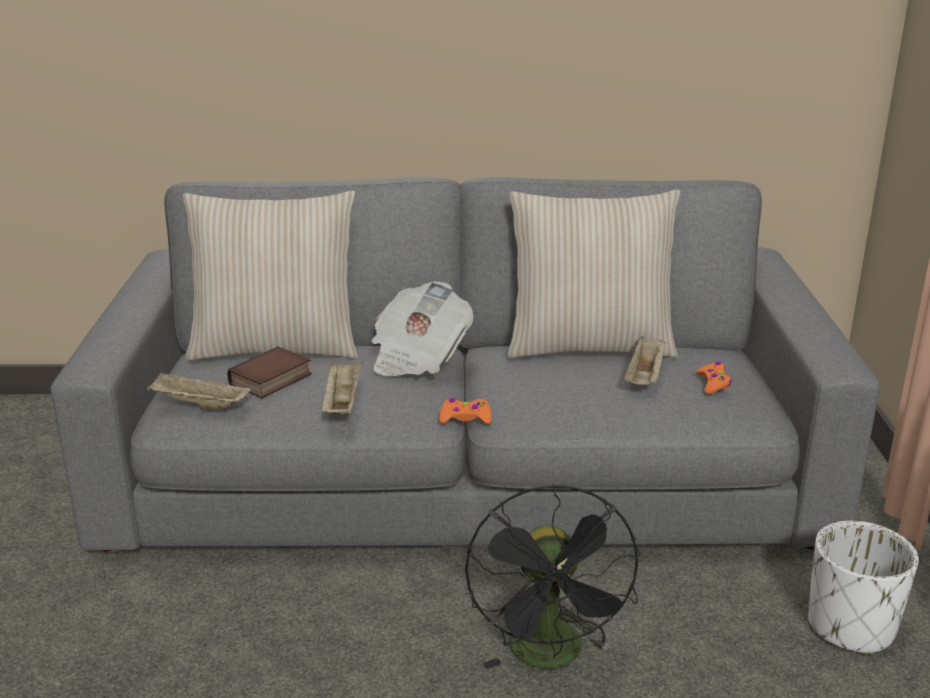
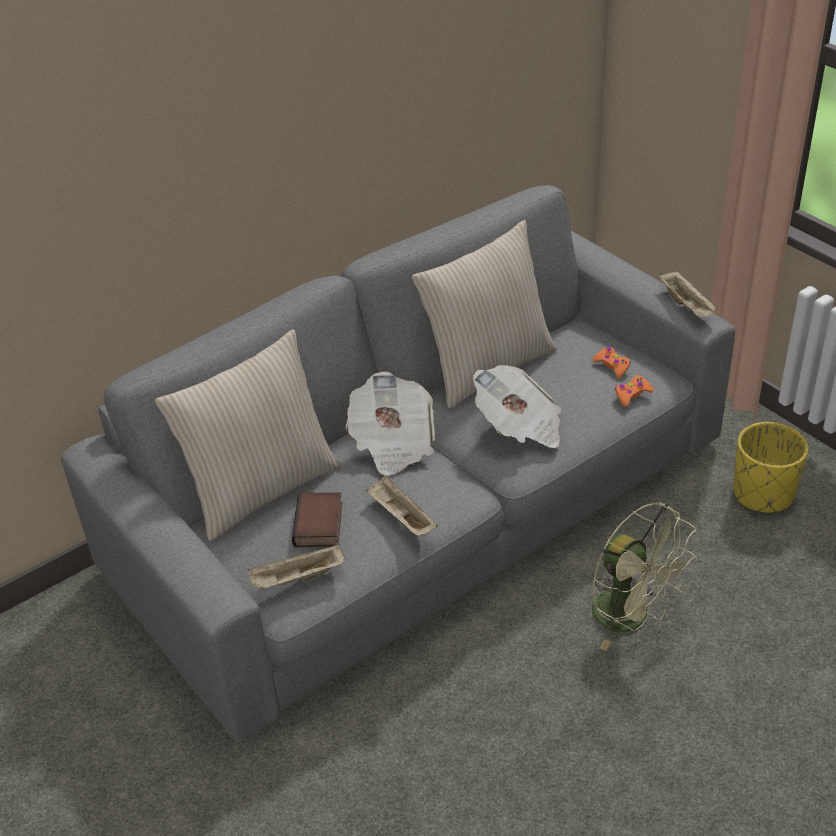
camera: 35 degrees left, 15 degrees up
(465, 418) = (490, 481): orange game controller -> orange game controller (632, 394)
(548, 388) = (519, 426): none -> newspaper
(551, 657) = (631, 618): black fan -> green fan
(645, 377) = (568, 383): beige tray -> beige tray (687, 305)
(851, 627) = (763, 494): white planter -> yellow planter

